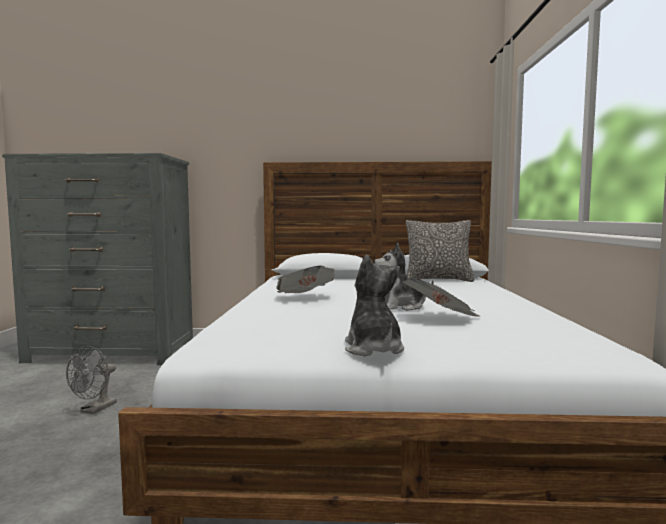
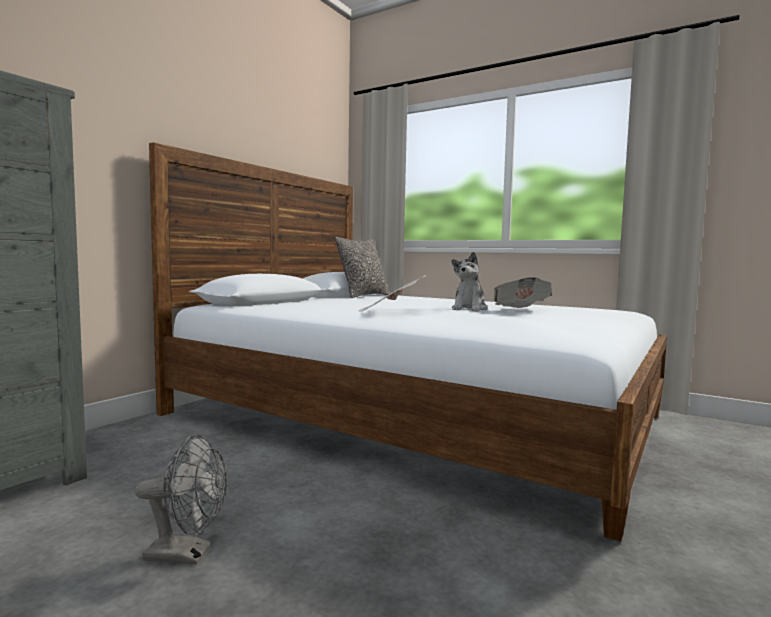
camera: 60 degrees left, 0 degrees up
(95, 409) = (187, 554): grey fan -> grey fan turned 45 degrees counterclockwise
(373, 349) = (605, 323): plush toy -> none

